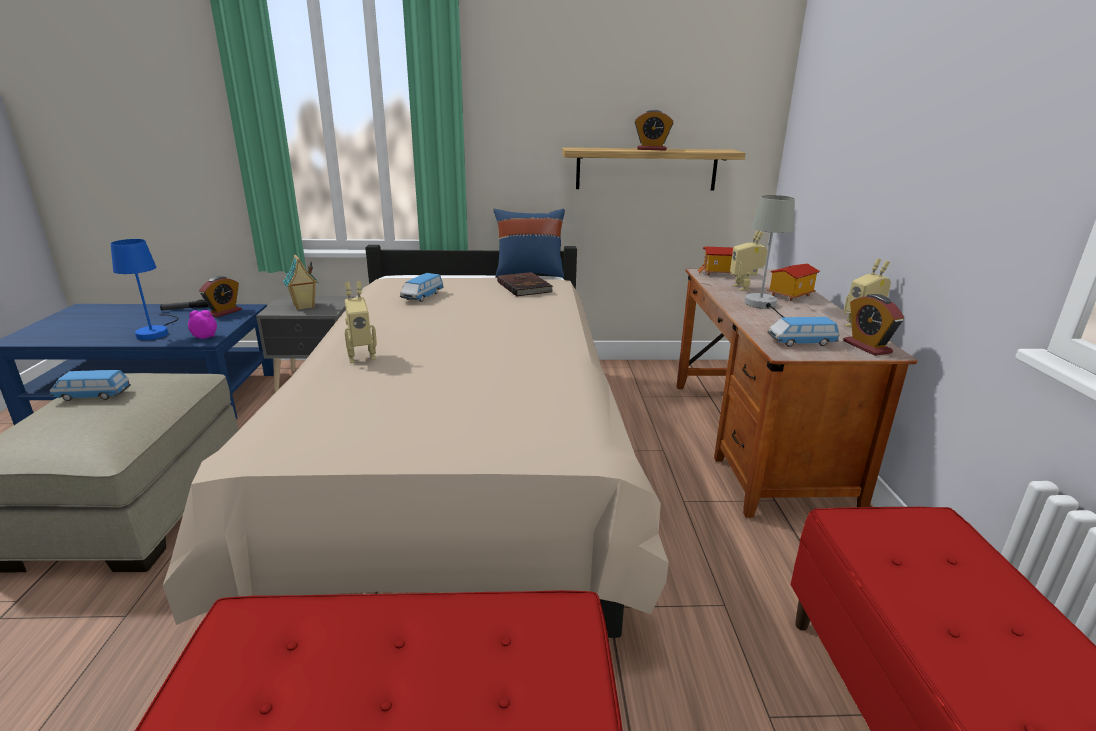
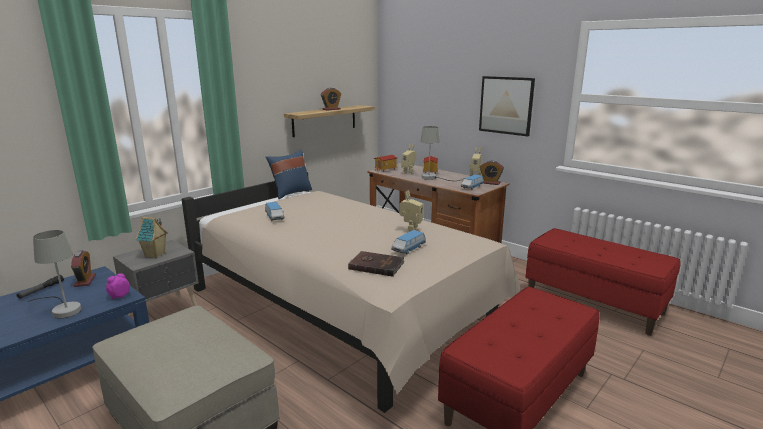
camera: 45 degrees left, 5 degrees down
(92, 395) = (160, 343): toy car -> toy car (408, 249)
(156, 332) = (63, 309): blue table lamp -> grey table lamp
(361, 357) = (330, 248): toy robot -> toy robot (410, 231)
(525, 286) = (312, 198): brown book -> brown book (376, 265)
(962, 162) = (506, 105): none -> picture

